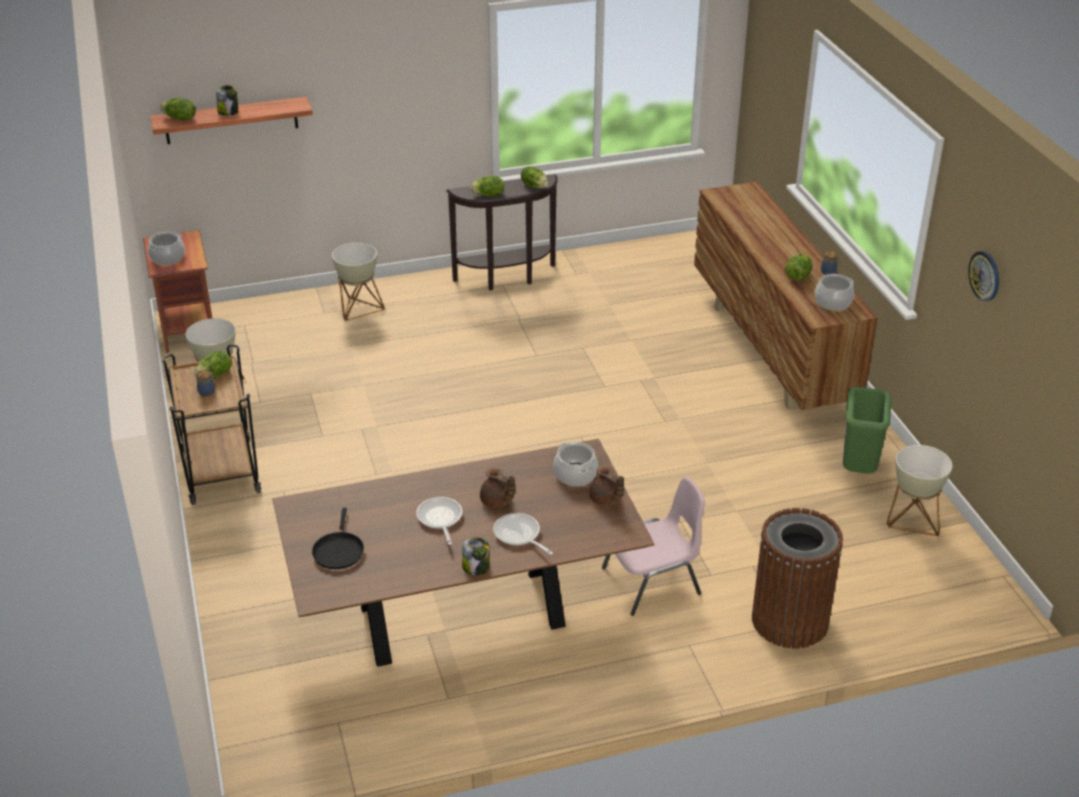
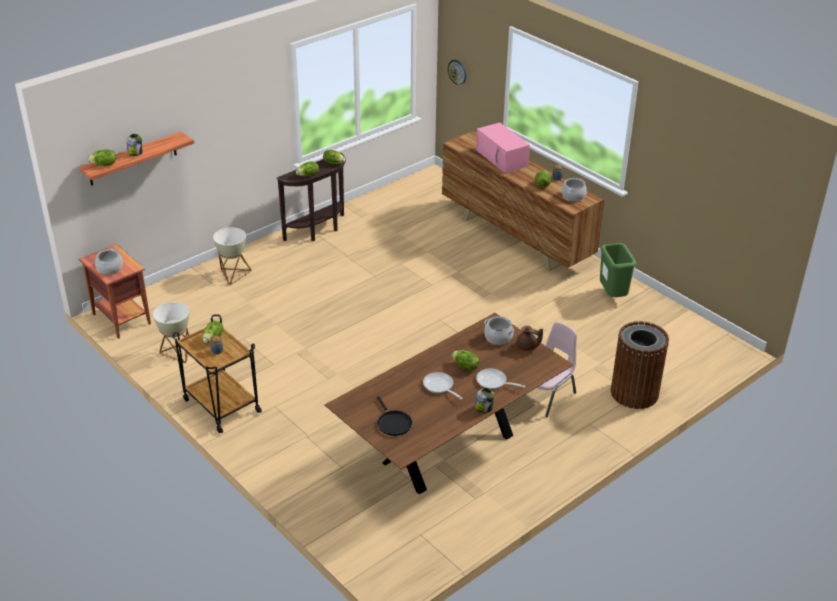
camera: 25 degrees left, 0 degrees up
(497, 502) = (465, 366): brown teapot -> lettuce
(768, 227) = (502, 158): none -> pink microwave
(911, 521) = (660, 318): planter -> none
(985, 275) = (686, 158): wall clock -> wall clock (457, 71)

